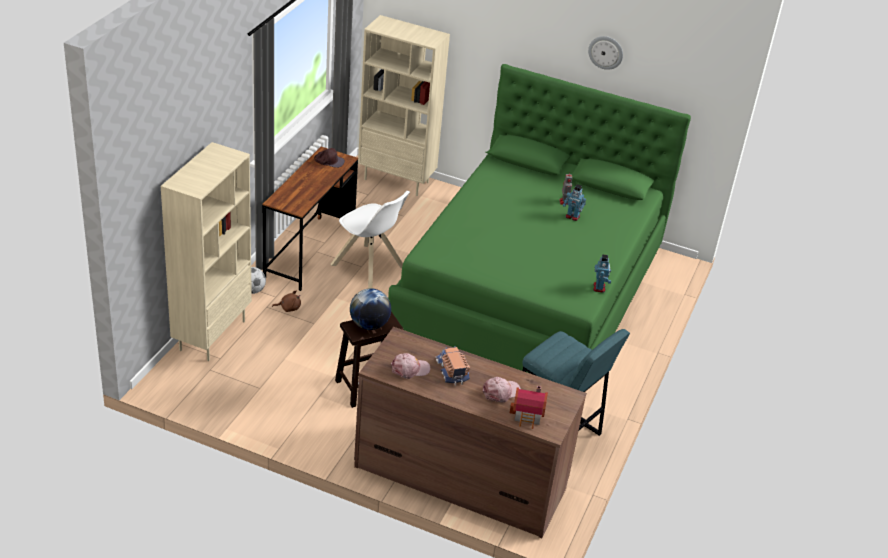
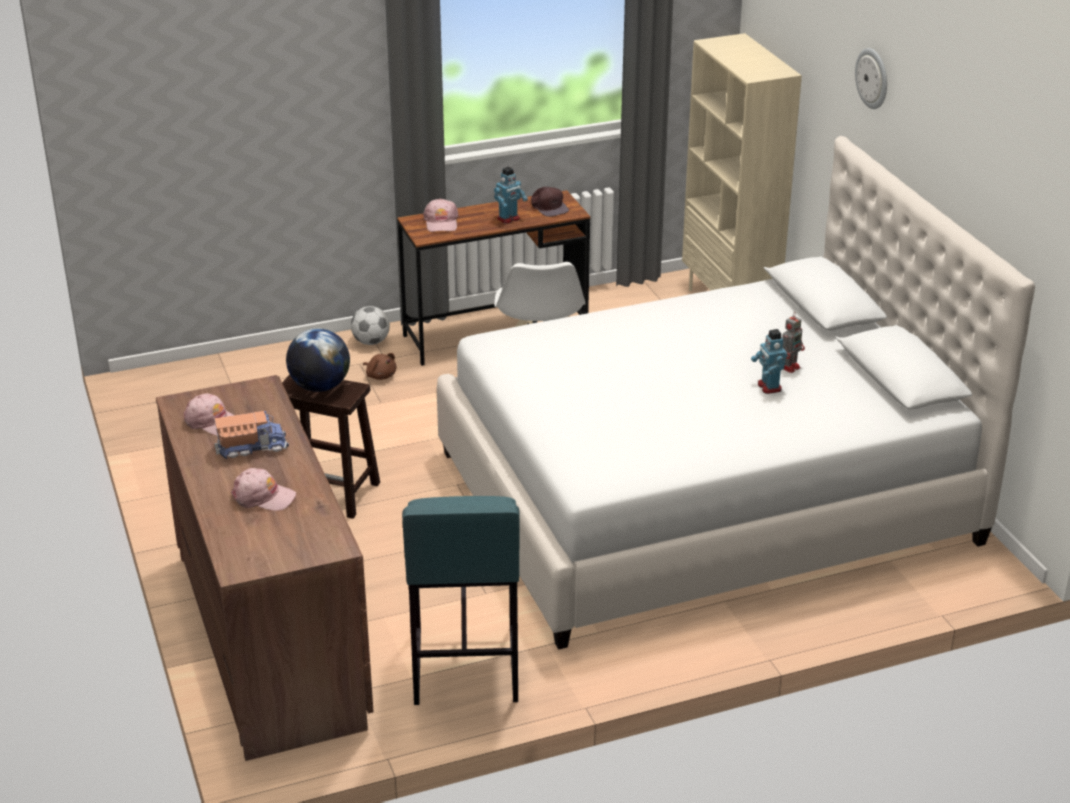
camera: 50 degrees right, 5 degrees down
(212, 334) = (262, 362): beige bookcase -> none
(291, 196) = (441, 222): none -> pink cap
(451, 371) = (251, 447): toy truck -> toy truck turned 45 degrees clockwise
(528, 415) = (246, 537): toy house -> none
(530, 290) = (705, 497): green bed -> white bed
(599, 288) = (653, 478): toy robot -> toy robot (509, 219)
(606, 52) = (957, 141): wall clock -> wall clock (873, 78)

